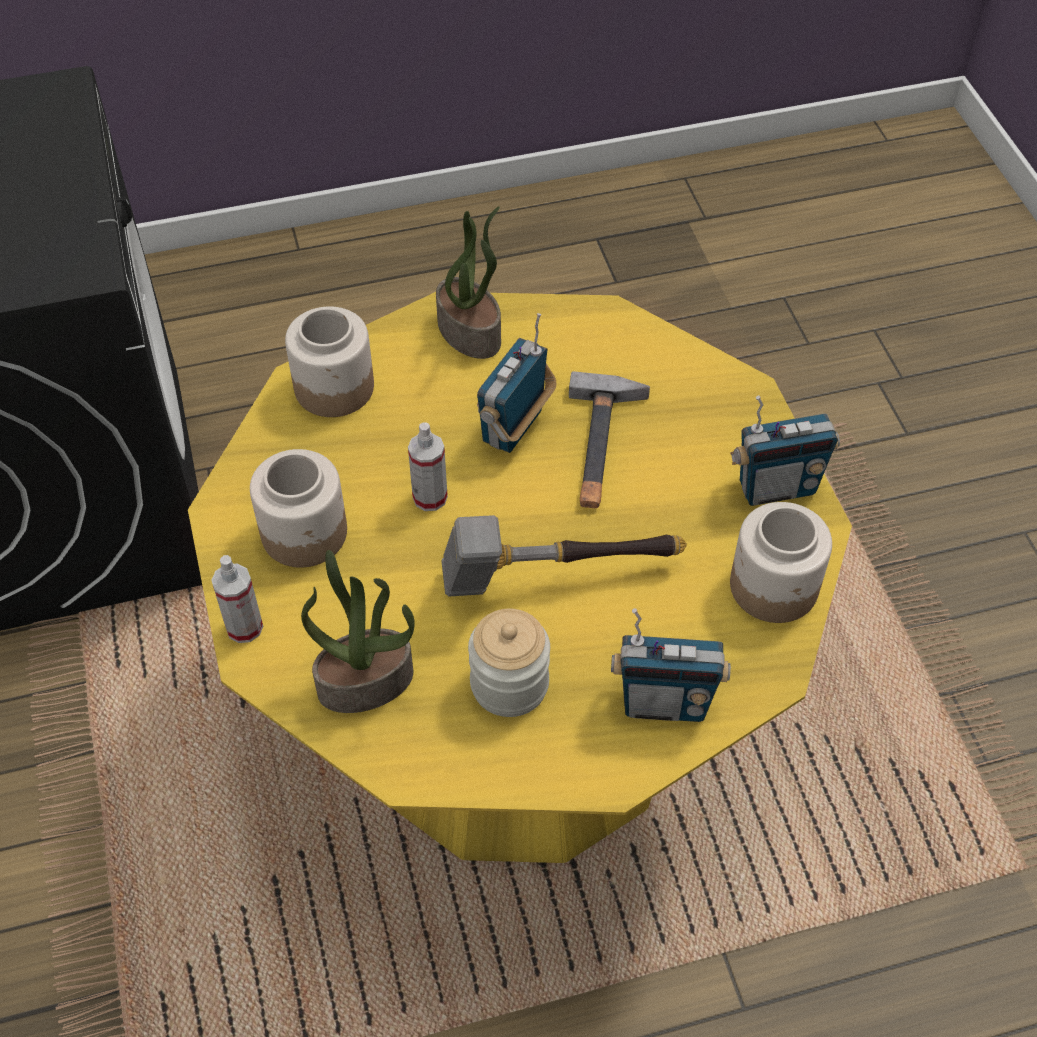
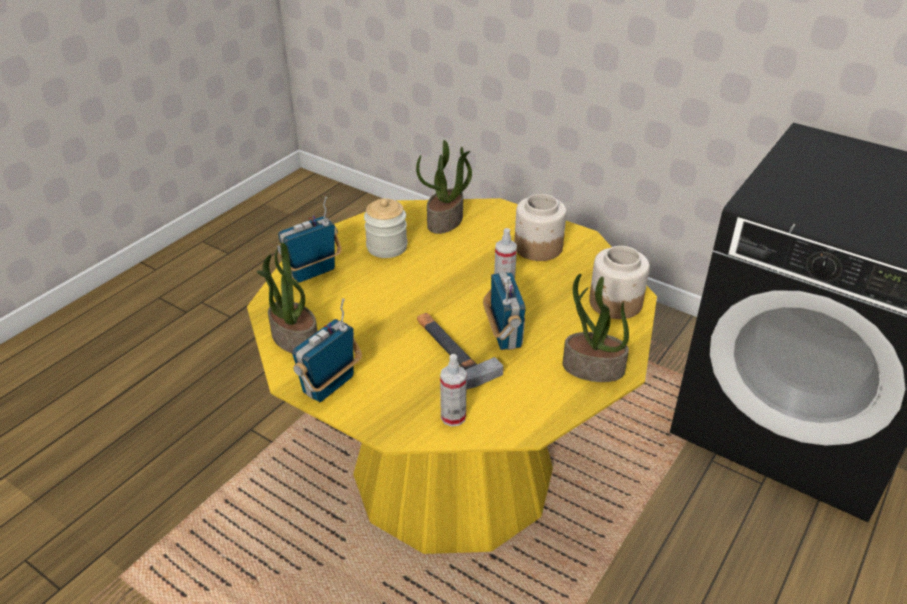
camera: 140 degrees right, 15 degrees down
(244, 627) = (514, 212): spray bottle -> spray bottle (453, 417)
(554, 580) = (407, 287): hammer -> none
(774, 587) = (293, 339): jar -> potted plant

